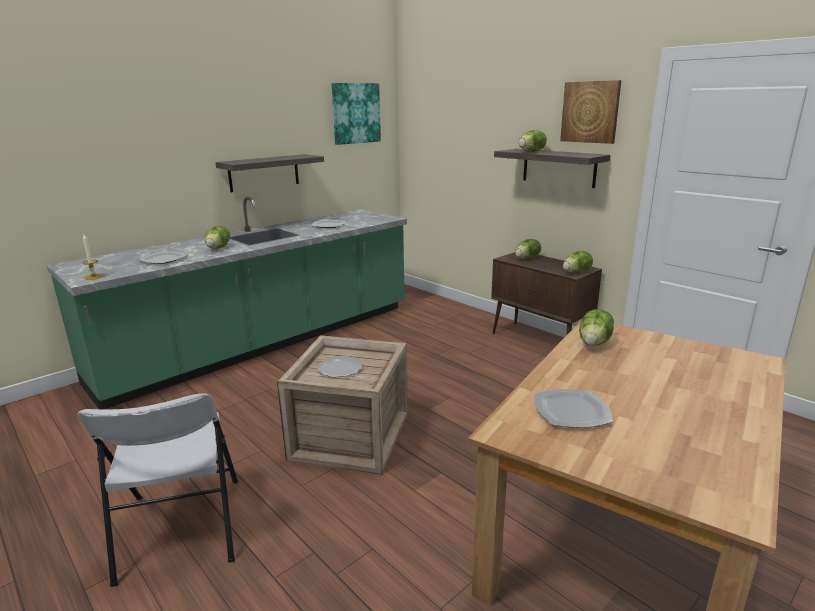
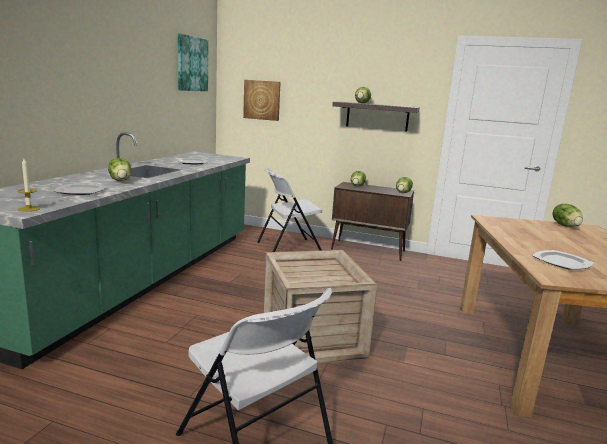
camera: 30 degrees left, 5 degrees down
(264, 173) = (128, 110): shelf -> none
(339, 369) = (313, 275): plate -> none
(443, 326) = (289, 248): none -> white chair
(590, 112) = (404, 76): picture -> picture (262, 100)
(595, 343) = (504, 227): lettuce -> lettuce (566, 226)

